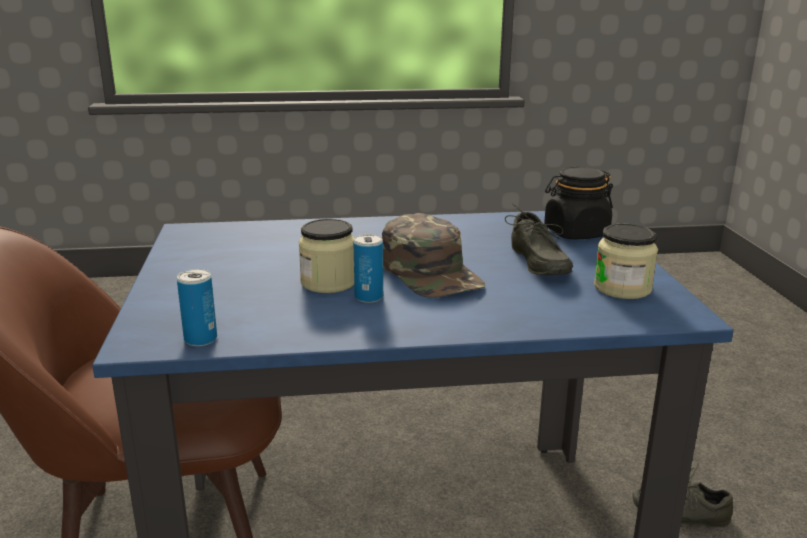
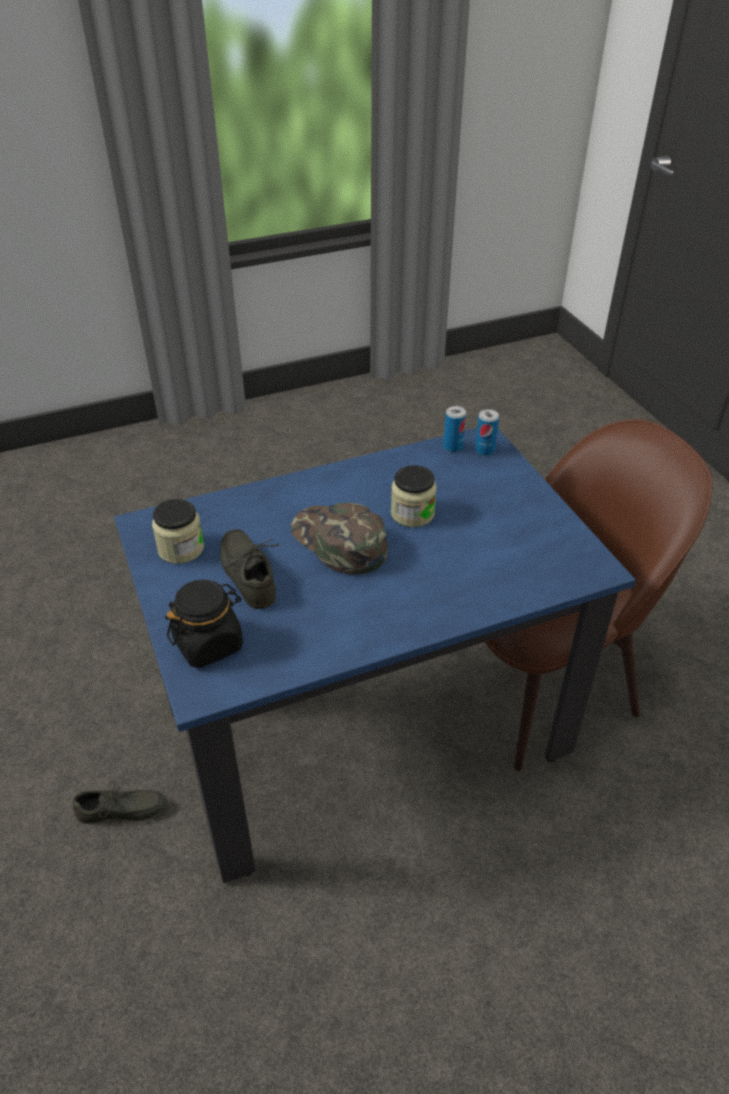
camera: 165 degrees right, 20 degrees up
(369, 297) = (373, 502): can -> can (484, 450)

